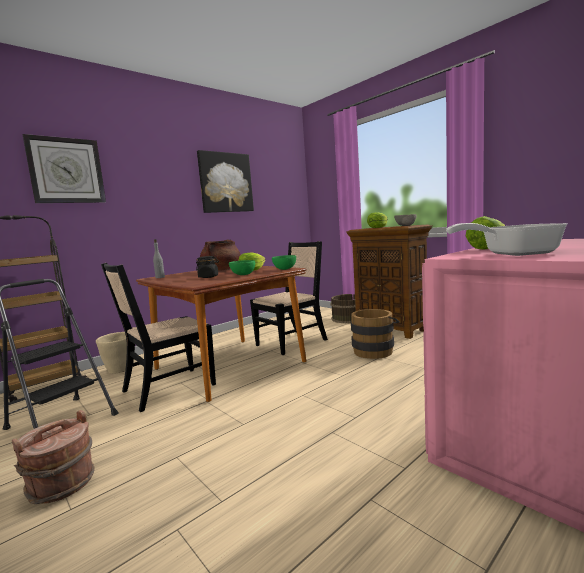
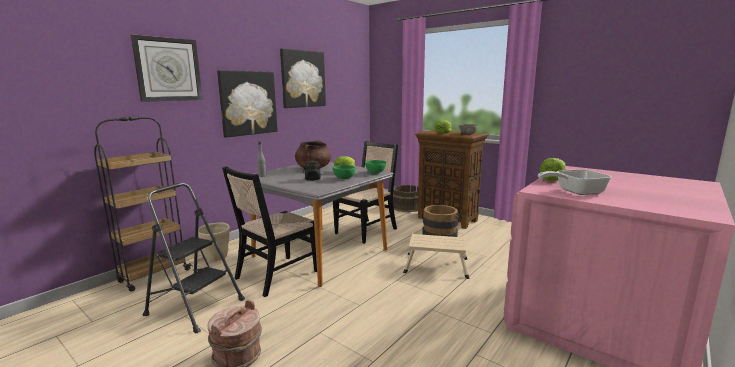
camera: 10 degrees left, 5 degrees up
(161, 207) = (248, 103): none -> picture
(229, 365) = (320, 253): brown dining table -> grey dining table
(359, 379) = (436, 265): none -> beige step ladder

